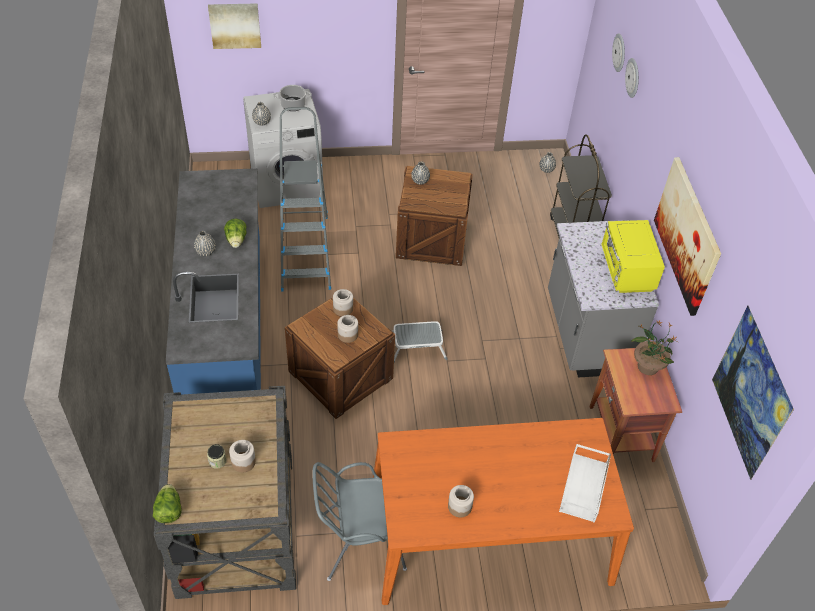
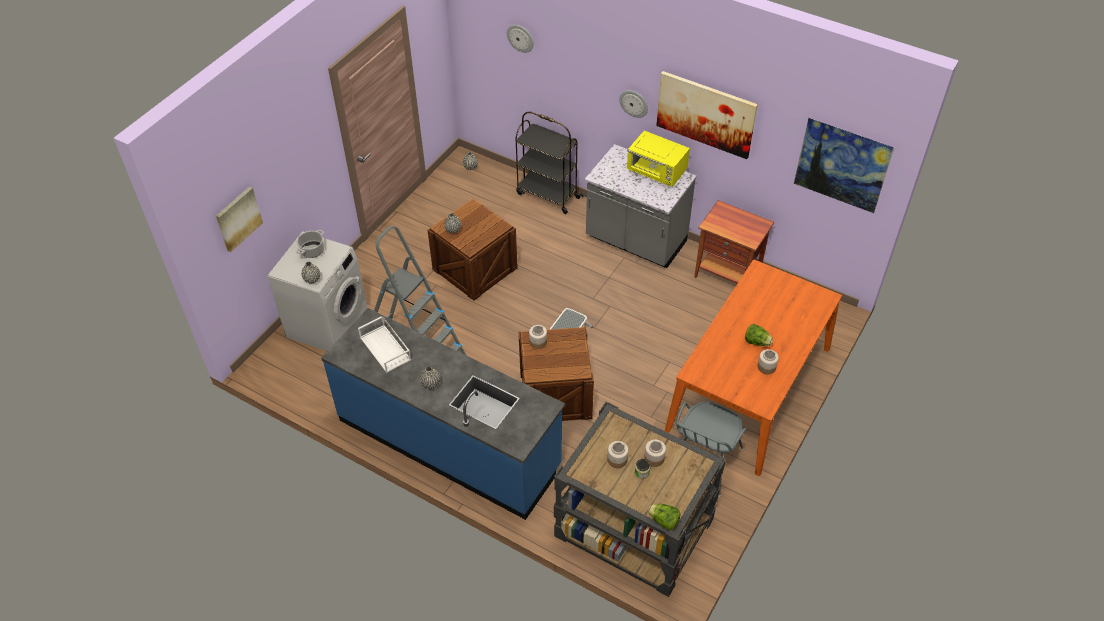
camera: 50 degrees left, 0 degrees up
(236, 240) = (437, 359): lettuce -> lettuce (757, 342)
(347, 335) = (565, 352): jar -> jar (617, 460)
(584, 488) = (797, 299): white tray -> white tray (386, 349)
(633, 77) = (555, 47): wall clock -> wall clock (634, 103)
(647, 366) = (728, 215): potted plant -> none

